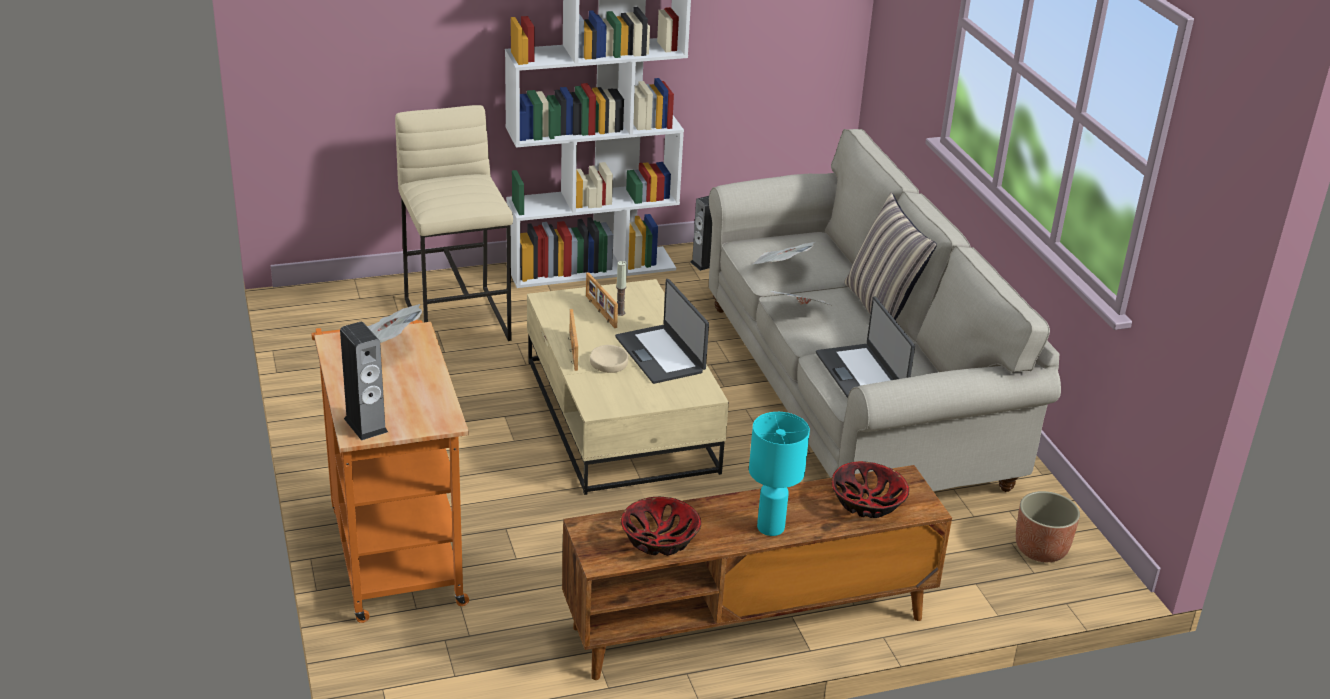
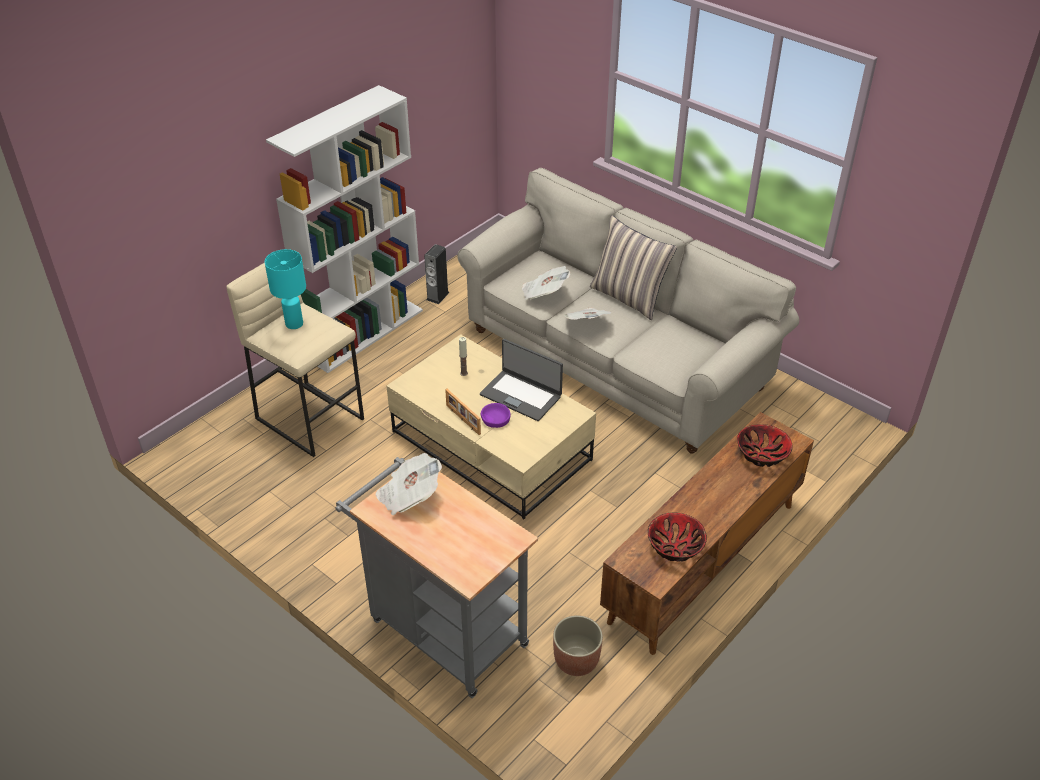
camera: 30 degrees left, 10 degrees up
(365, 425) = (467, 569): speaker -> none
(394, 549) = (441, 628): orange cart -> grey cart
(600, 311) = (450, 378): picture frame -> none
(608, 364) = (495, 419): beige bowl -> purple bowl
(770, 528) = (727, 502): turquoise table lamp -> turquoise table lamp (294, 324)
(862, 374) = (667, 356): laptop -> none
(1041, 549) = (810, 423): planter -> planter (576, 660)

